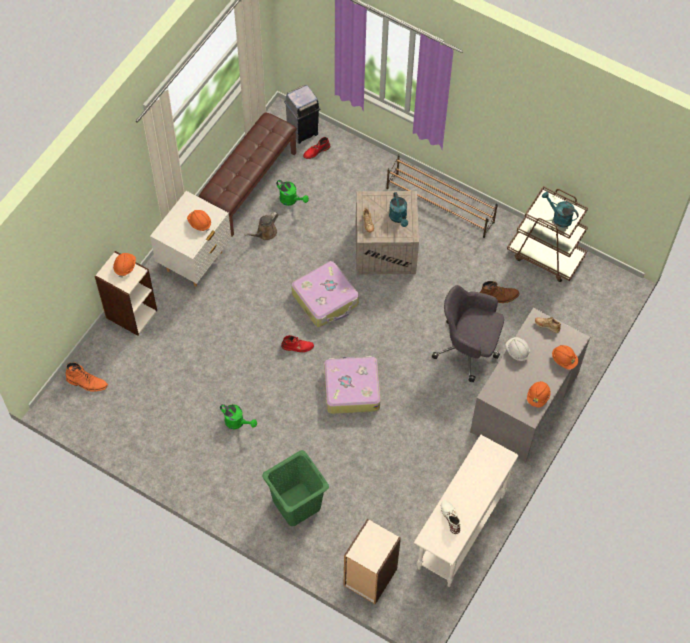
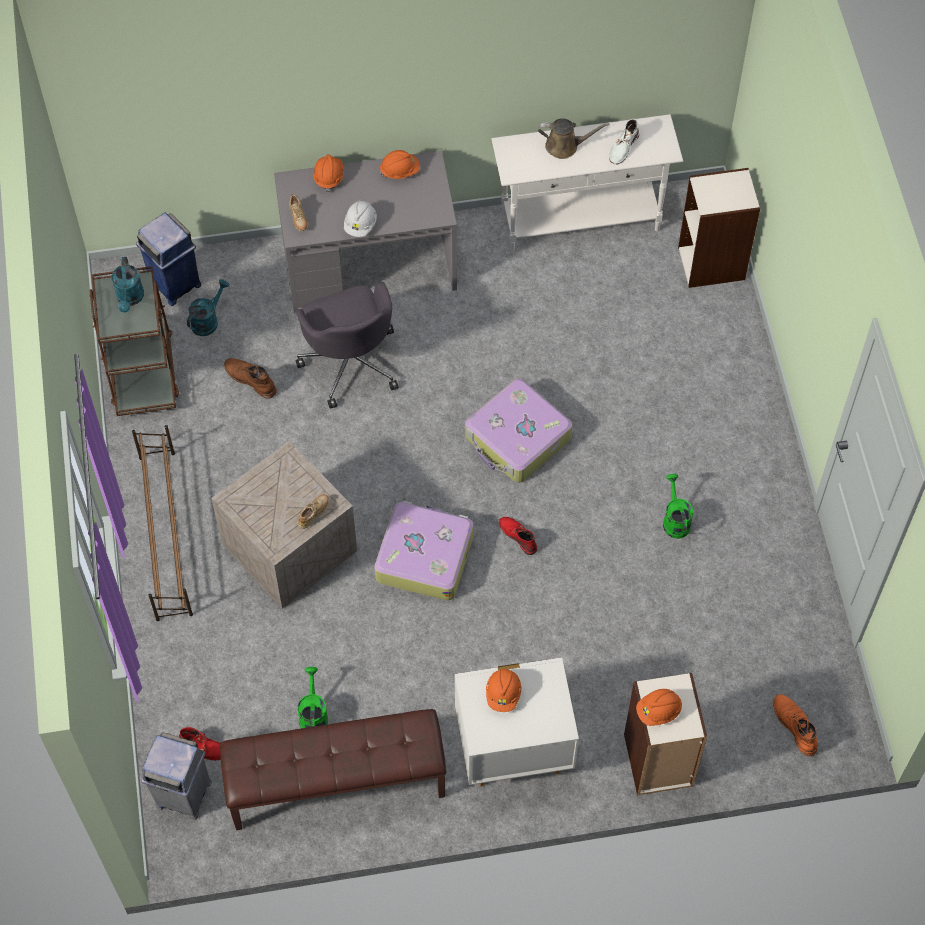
camera: 130 degrees left, 0 degrees up
(265, 233) = (393, 703): brown watering can -> brown watering can (565, 146)
(296, 504) = (706, 387): green laundry basket -> none
(399, 218) = (273, 487): turquoise watering can -> turquoise watering can (208, 320)
(592, 304) = (174, 283): none -> blue trash can

